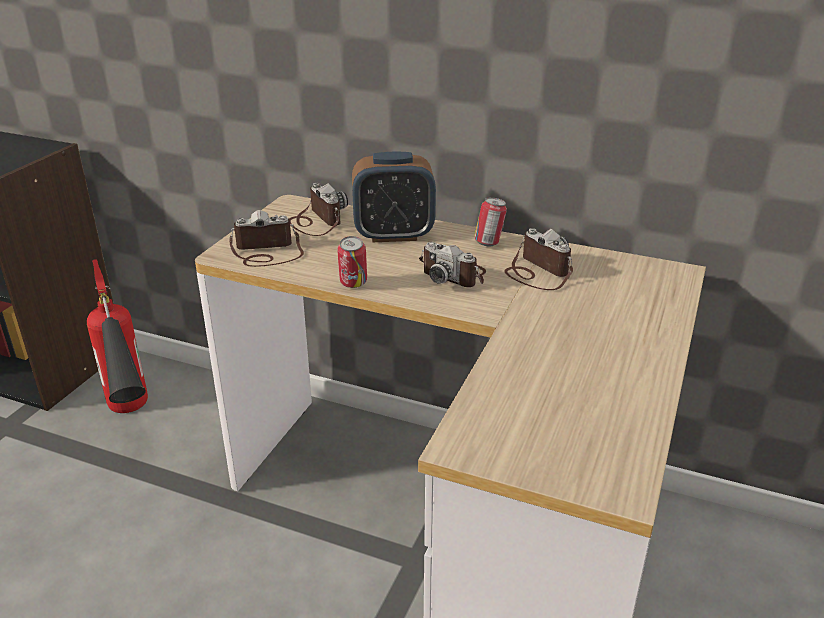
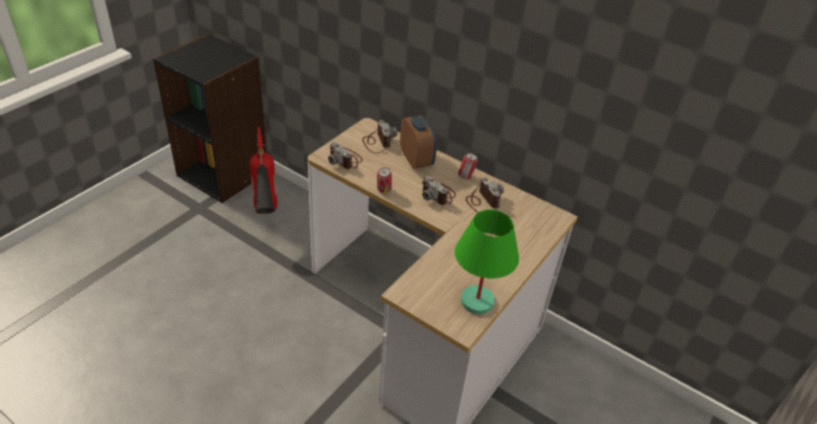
camera: 10 degrees right, 10 degrees up
(266, 253) = (345, 159): camera -> camera turned 135 degrees counterclockwise
(393, 235) = (416, 160): alarm clock -> alarm clock turned 120 degrees counterclockwise
(616, 430) = (476, 301): none -> green table lamp

